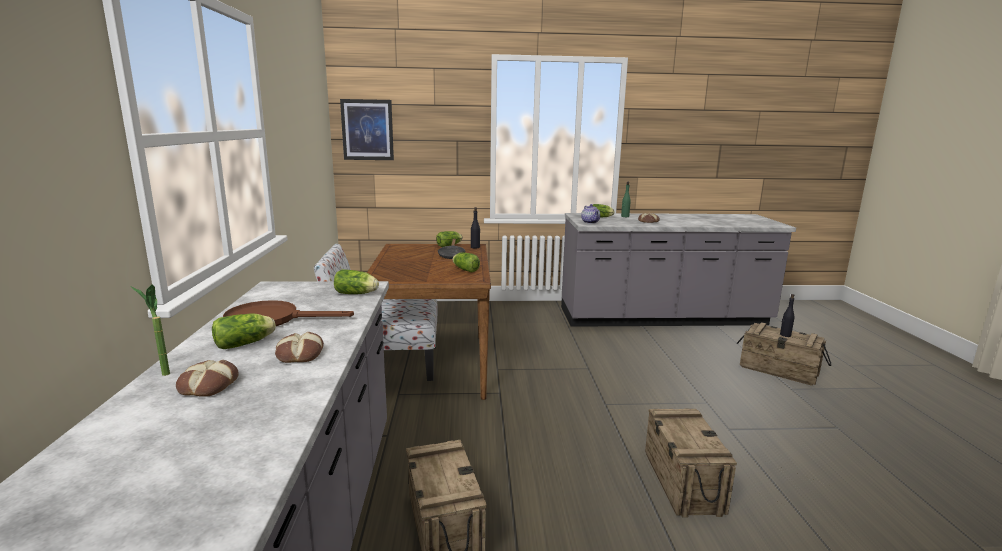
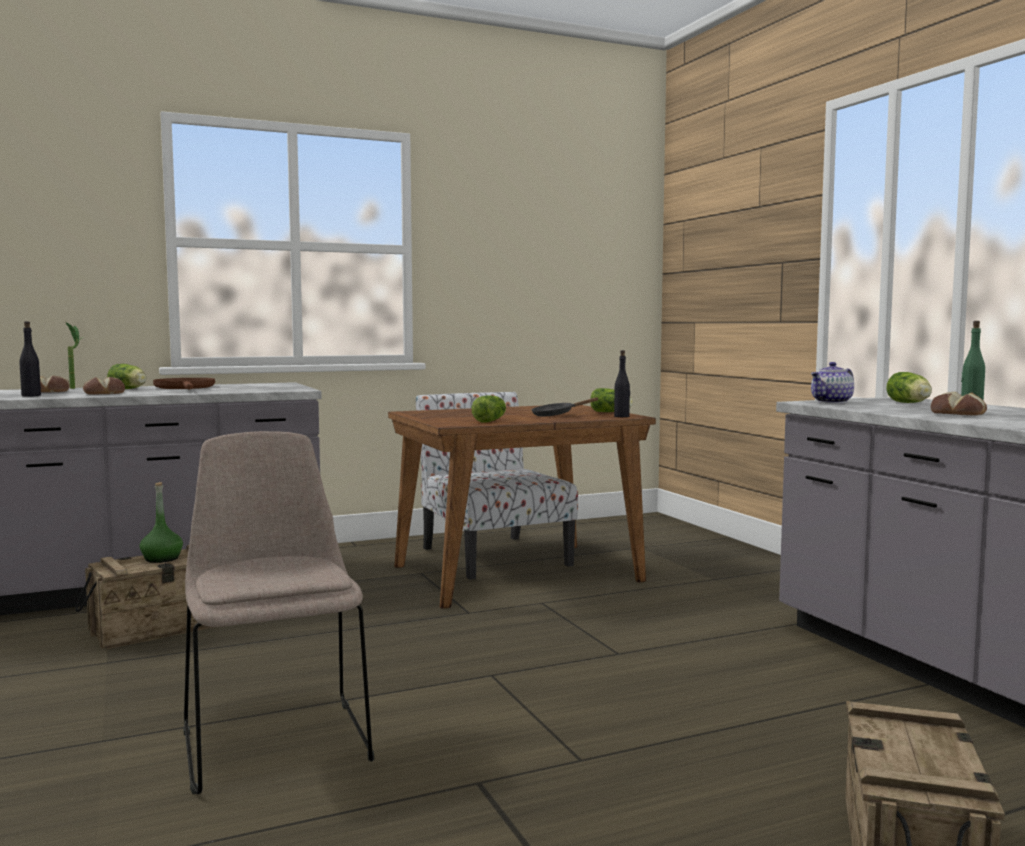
camera: 70 degrees right, 10 degrees down
(357, 294) = (267, 389): lettuce -> none
(367, 130) = (690, 256): picture -> none
(442, 471) = (162, 559): none -> green bottle
(681, 482) = (275, 740): crate -> beige chair
(785, 335) = (907, 747): black bottle -> black bottle (31, 395)

